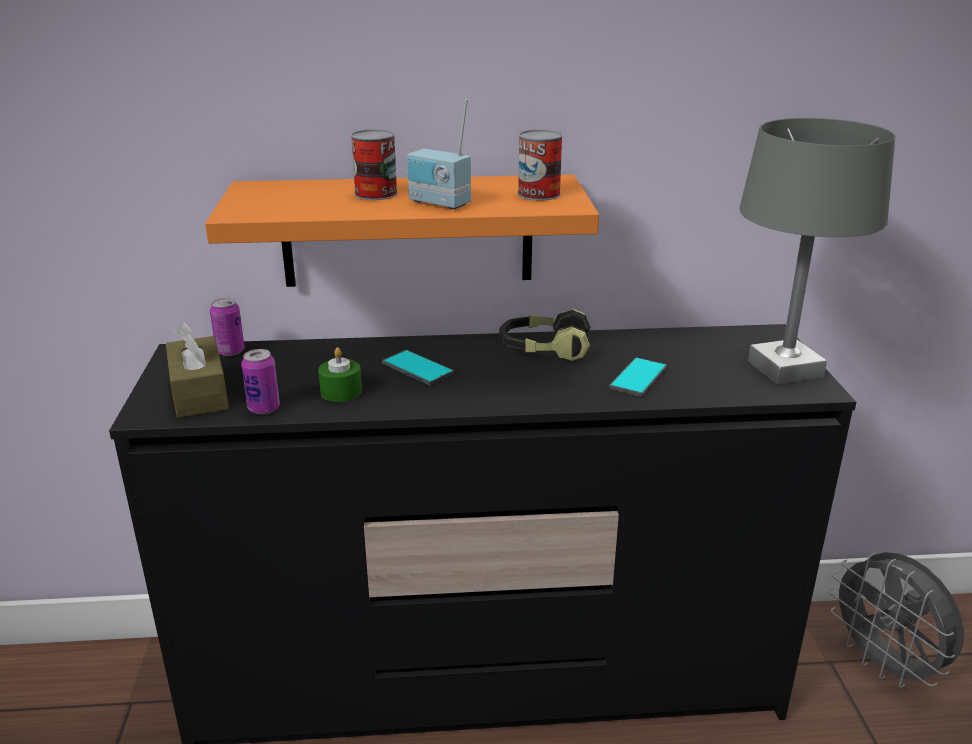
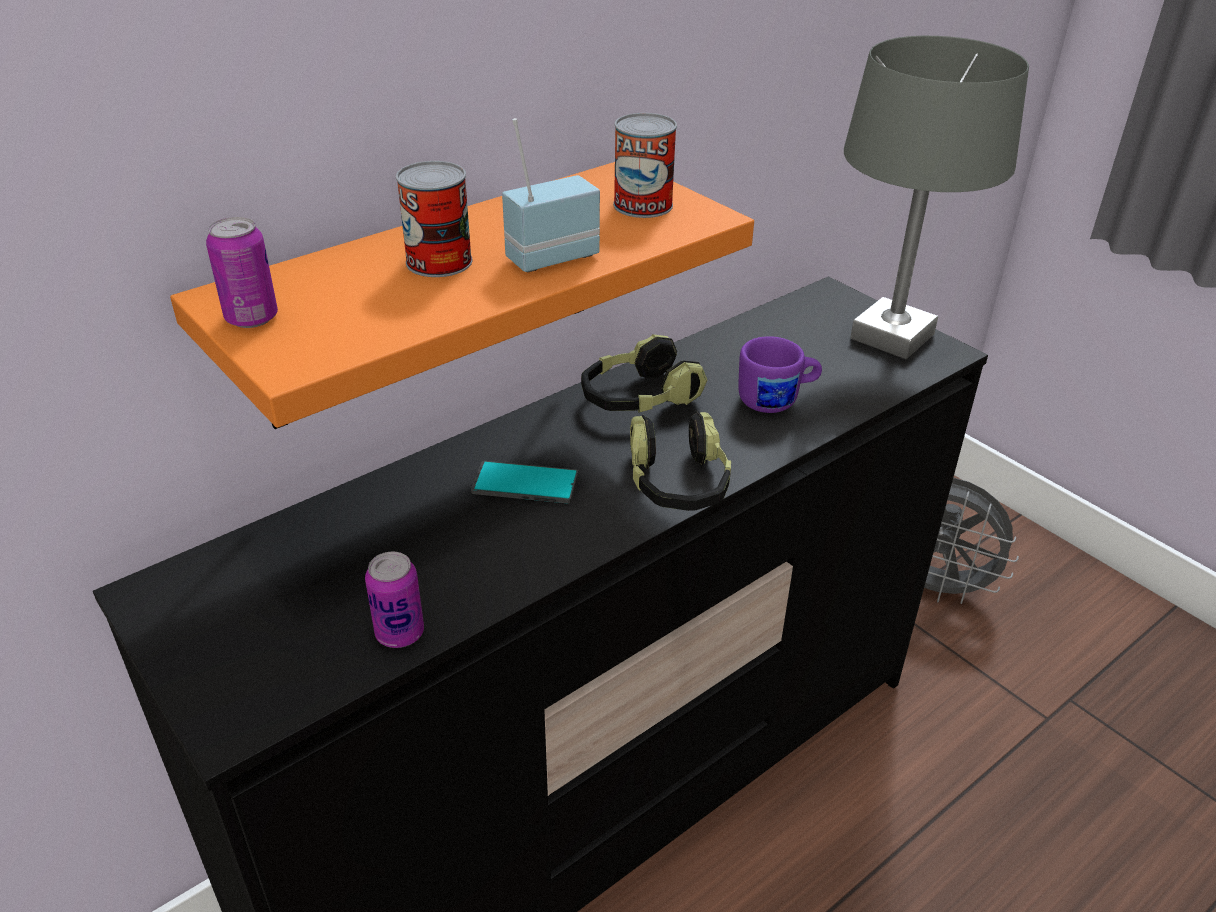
camera: 35 degrees left, 10 degrees up
(199, 393) = (271, 650): brown tissue box -> none
(230, 351) = (231, 558): can -> can (252, 318)
(341, 392) = (472, 560): green candle -> none
(438, 203) = (550, 257): radio -> radio turned 150 degrees clockwise
(508, 397) = (678, 484): none -> headphones
(638, 378) = (777, 401): phone -> purple mug

